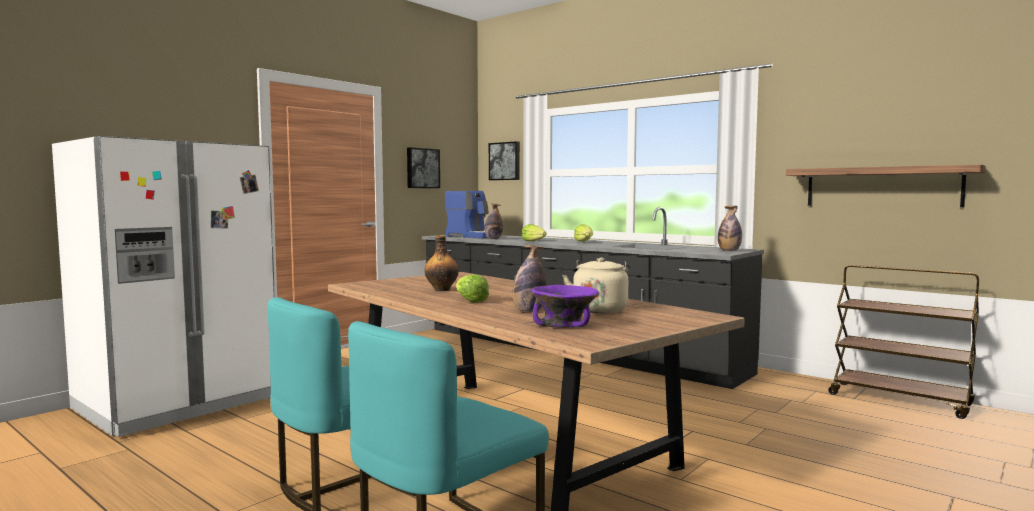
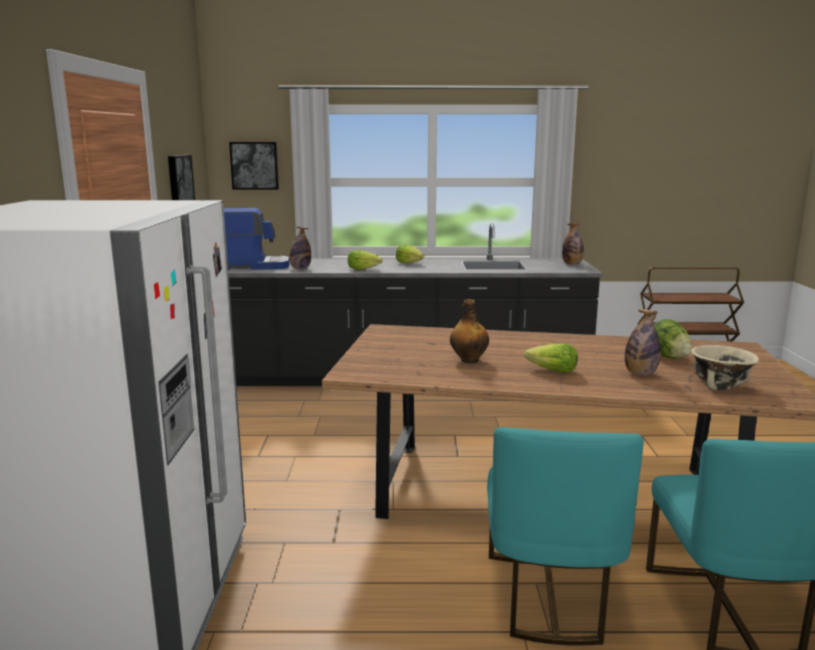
camera: 40 degrees left, 10 degrees up
(563, 325) = (720, 385): purple bowl -> beige bowl
(600, 309) = (668, 357): beige kettle -> lettuce
(881, 187) = (664, 200): shelf -> none

